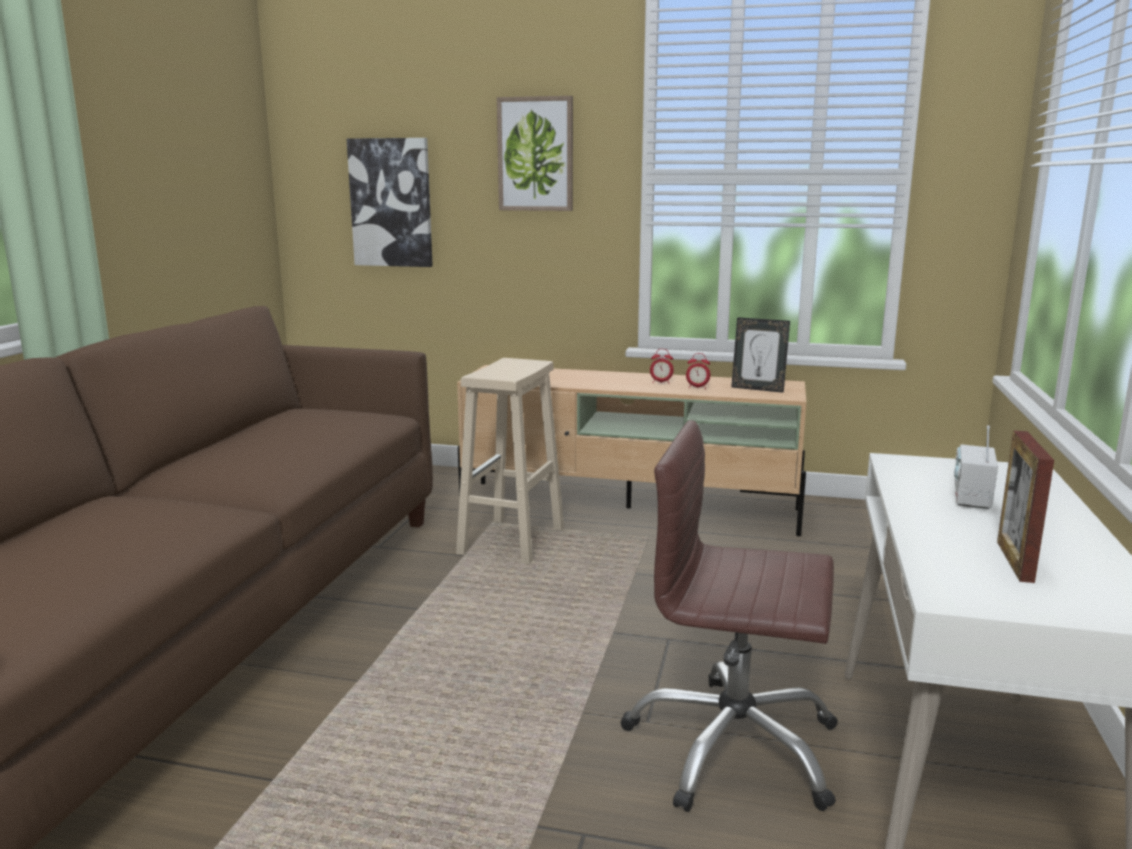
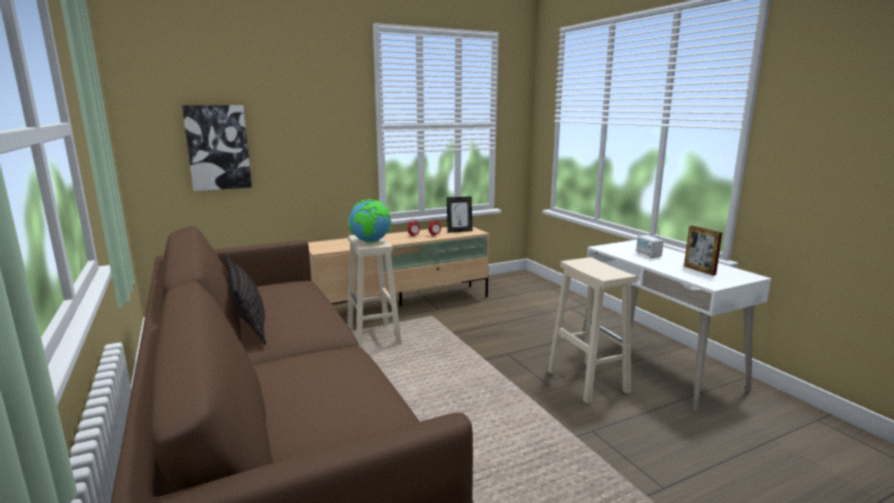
camera: 40 degrees left, 0 degrees up
(218, 446) = (248, 322): none -> pillow
(504, 371) = (371, 242): none -> globe
(536, 154) = (316, 115): picture -> none
(733, 747) = (586, 381): brown office chair -> beige stool

